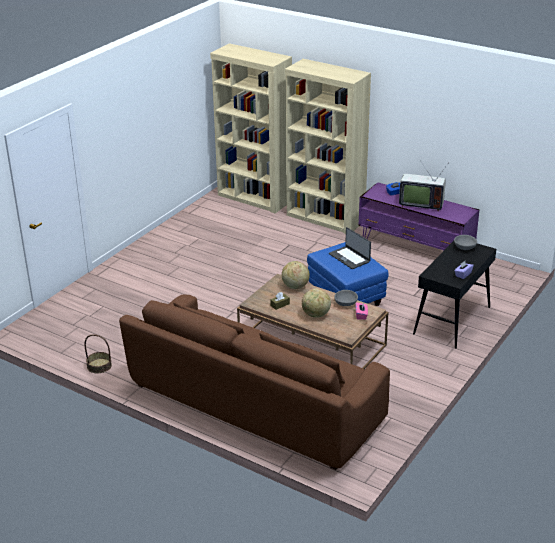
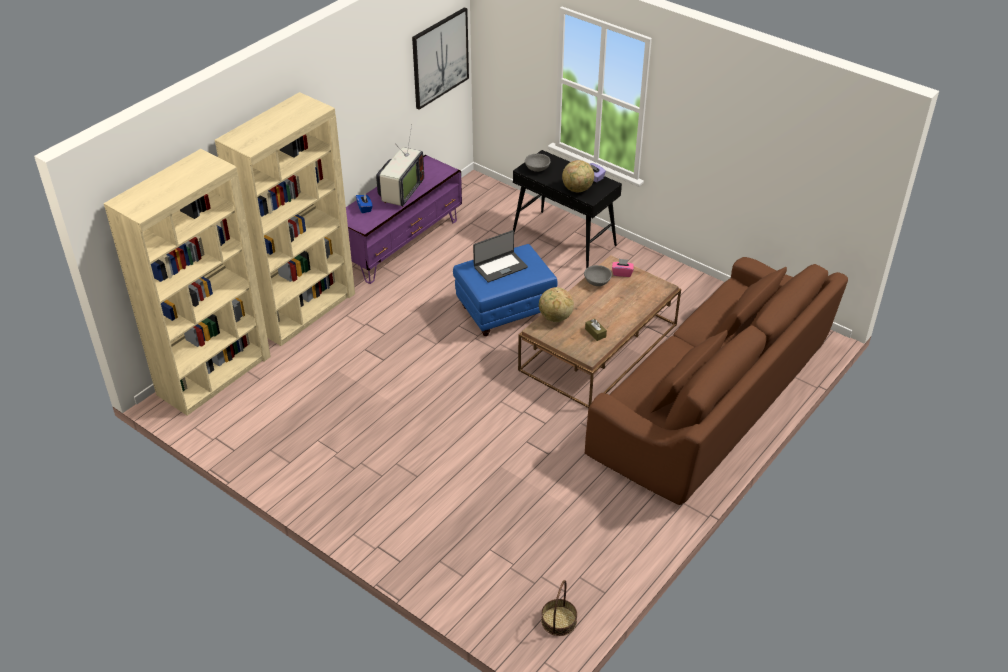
camera: 85 degrees left, 10 degrees up
(99, 366) = (637, 547): basket -> basket (559, 621)
(316, 315) = (619, 306): globe -> globe (577, 189)
(514, 142) = (440, 58): none -> picture

